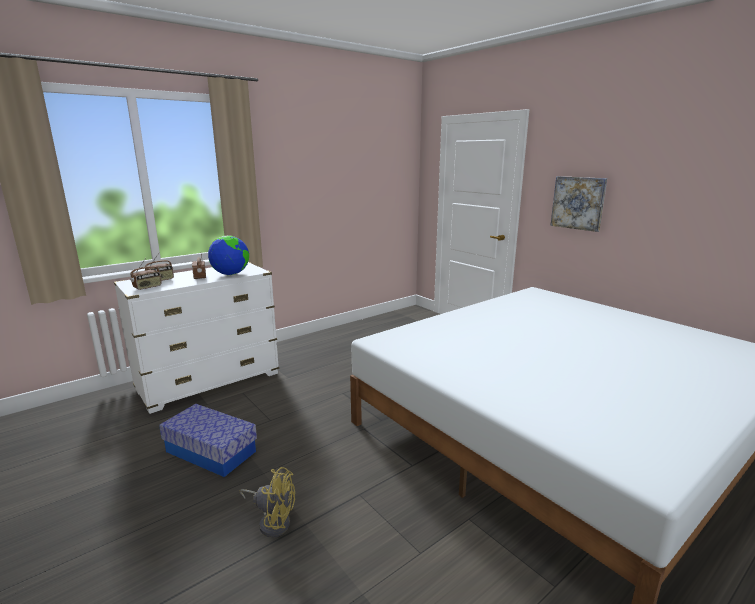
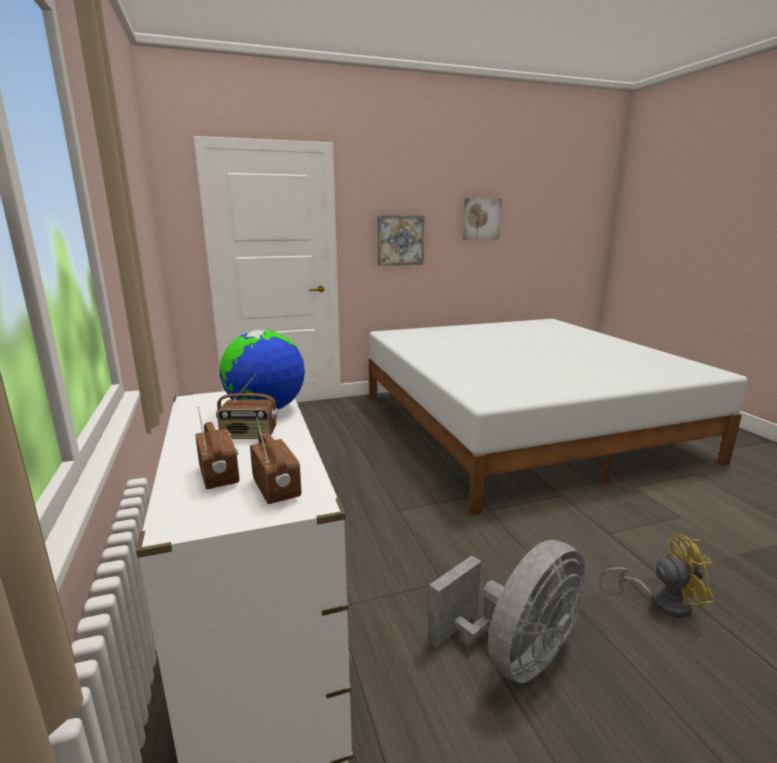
camera: 70 degrees left, 0 degrees up
(211, 451) = (514, 655): storage box -> grey fan
(272, 521) = (661, 599): yellow fan -> yellow fan turned 60 degrees clockwise
(690, 186) = (481, 219): none -> picture

